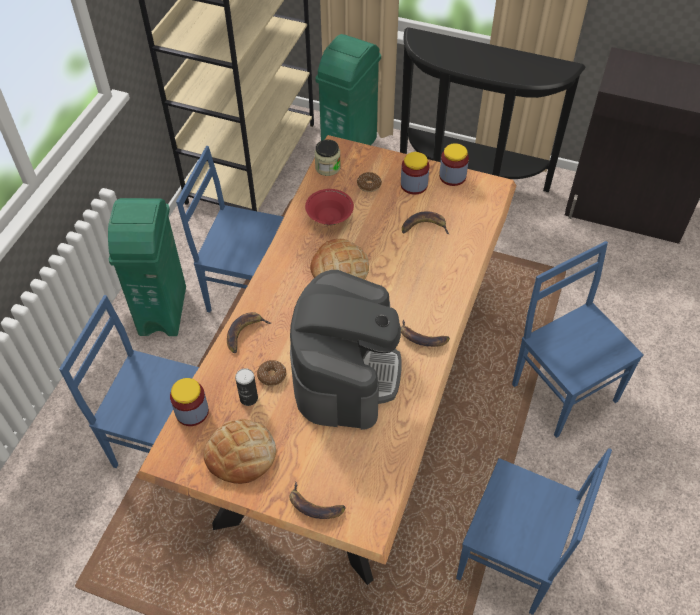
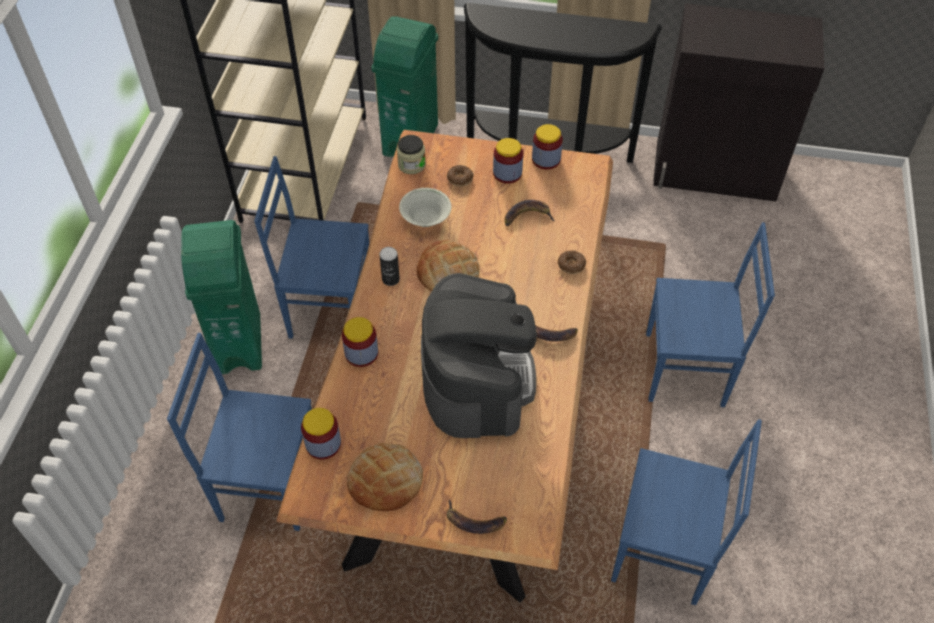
camera: 10 degrees left, 0 degrees up
(245, 333) = (361, 353): banana -> jar
(248, 398) = (380, 421): can -> can (390, 279)
(272, 376) = (400, 394): donut -> donut (571, 265)
(329, 219) = (425, 220): red bowl -> white bowl
(564, 391) = (686, 371): blue chair -> blue chair turned 135 degrees clockwise

